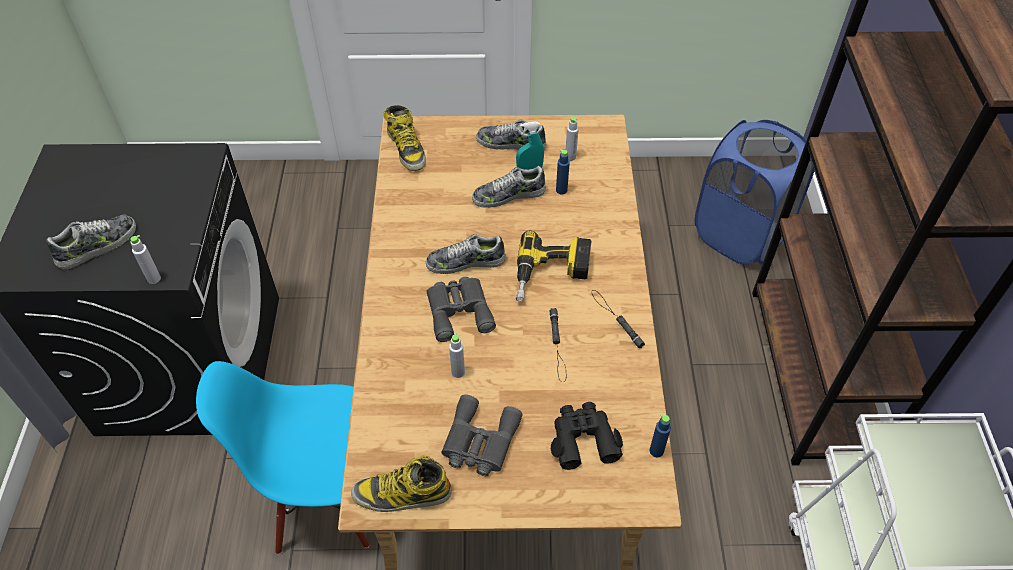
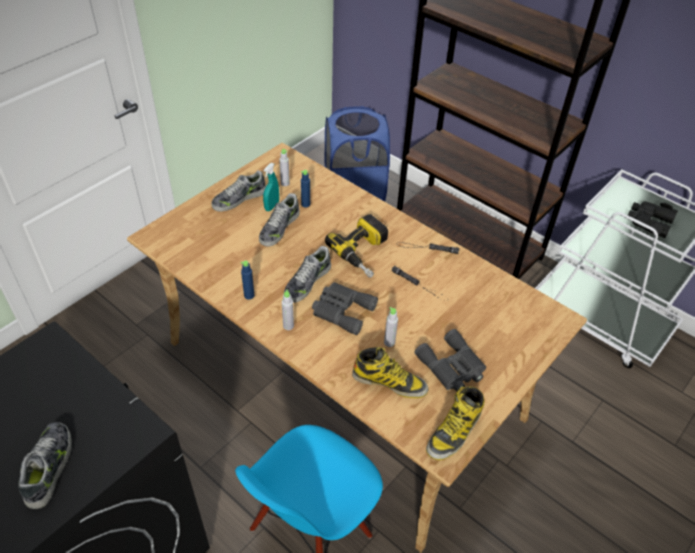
camera: 50 degrees left, 5 degrees down
(154, 278) = (136, 447): grey bottle -> grey bottle (288, 326)
(406, 148) = (173, 245): boot -> boot (389, 382)
(583, 439) = (495, 319): black binoculars -> black binoculars (649, 222)
(656, 451) = (532, 295): blue bottle -> blue bottle (249, 295)

